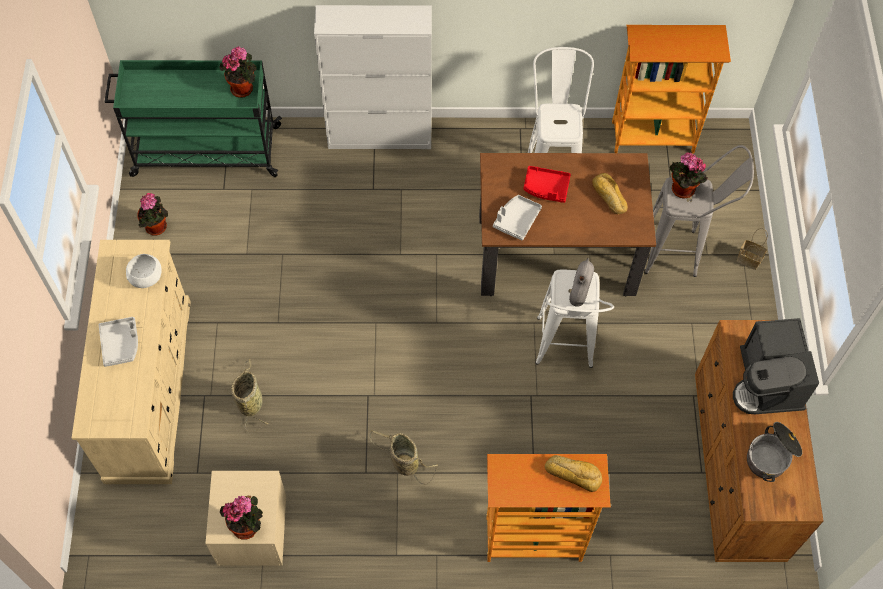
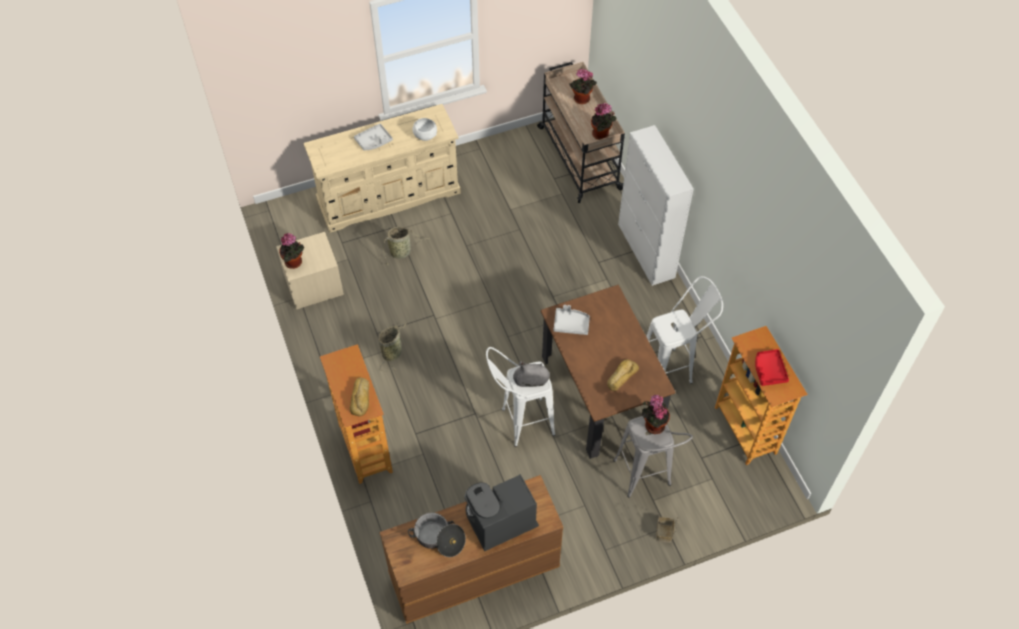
camera: 70 degrees right, 5 degrees down
(157, 228) = (506, 155): potted plant -> potted plant (581, 100)
(204, 151) = (578, 157): green cart -> beige cart
(546, 188) = (608, 334): red tray -> red tray (769, 370)

